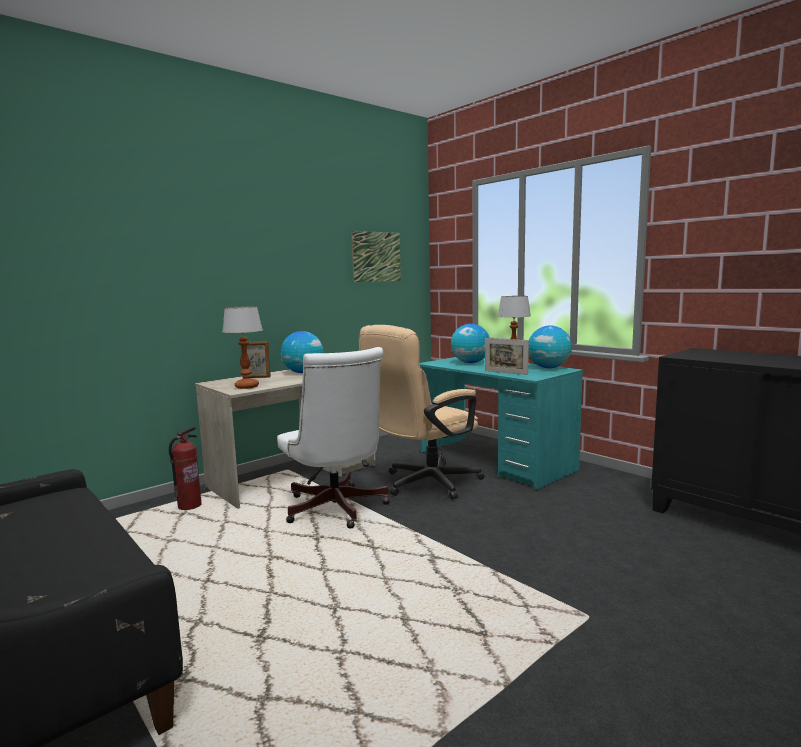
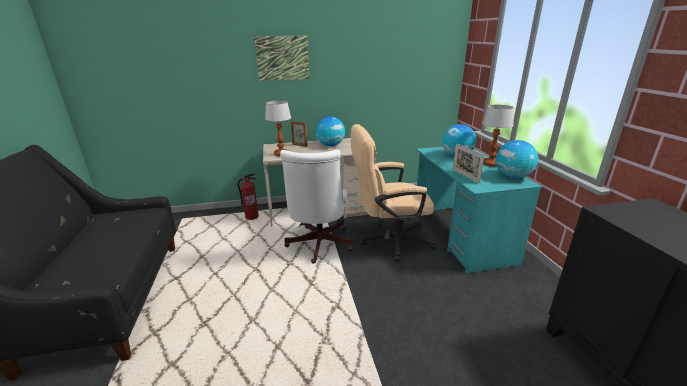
camera: 30 degrees right, 15 degrees up
(376, 256) = (411, 55): picture -> picture (282, 58)

